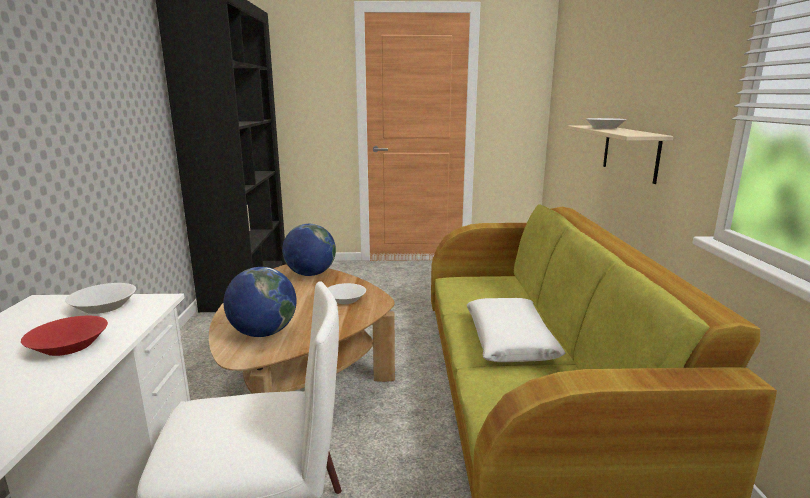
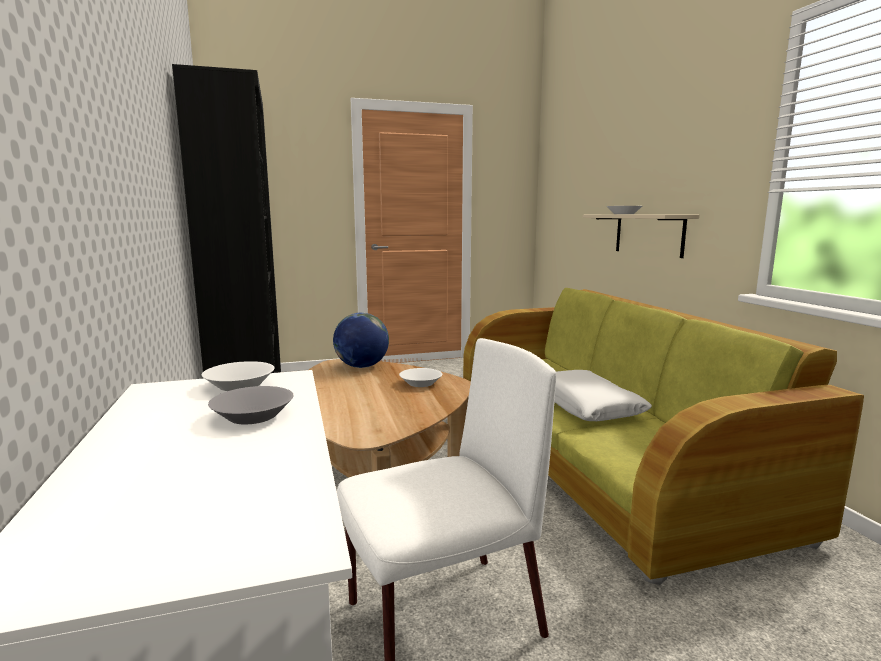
camera: 15 degrees left, 5 degrees down
(68, 346) = (252, 416): red bowl -> grey bowl
(263, 333) = (365, 417): globe -> none

